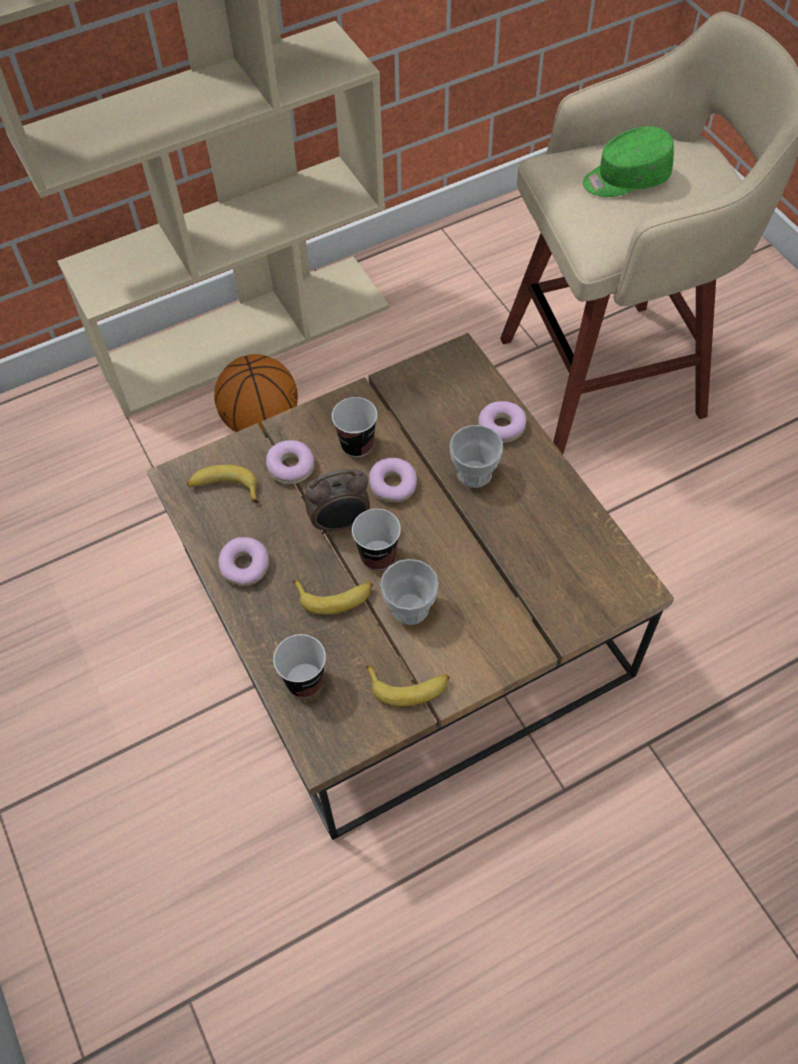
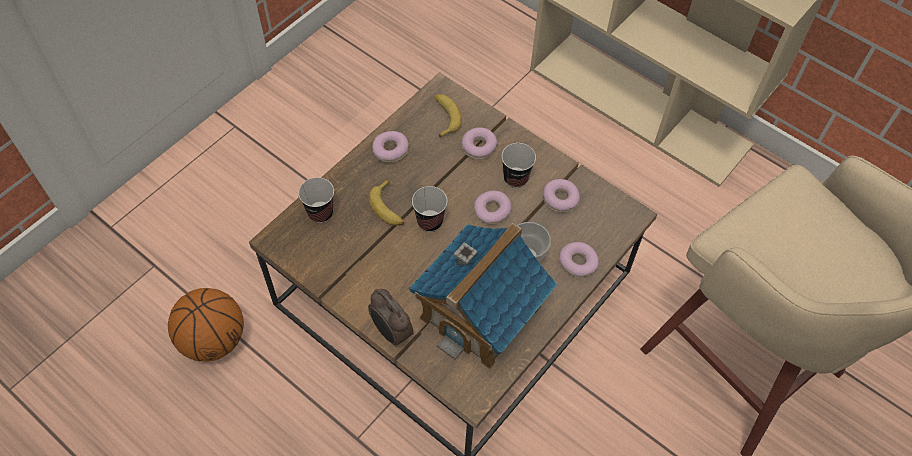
camera: 65 degrees right, 0 degrees up
(262, 422) = (567, 146): basketball -> basketball (213, 340)
(340, 523) = (446, 191): alarm clock -> alarm clock (391, 332)
(408, 412) = (560, 199): none -> donut
(409, 686) = (338, 272): banana -> none
(410, 608) = (397, 254): cup -> none
(529, 544) = (481, 312): none -> toy house
(625, 178) = (814, 237): green cap -> none

